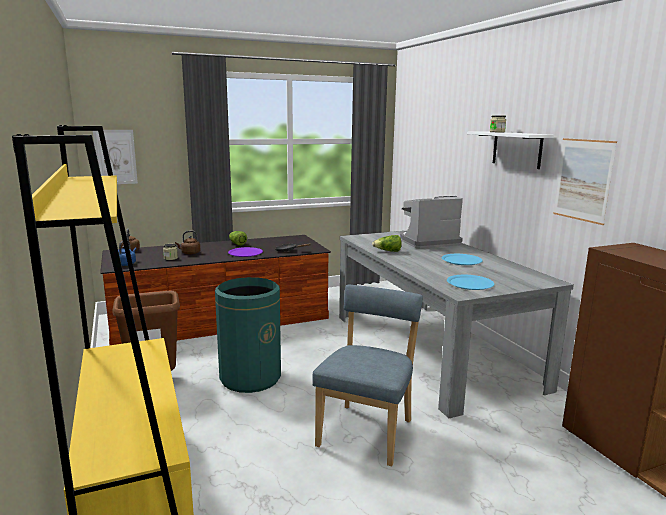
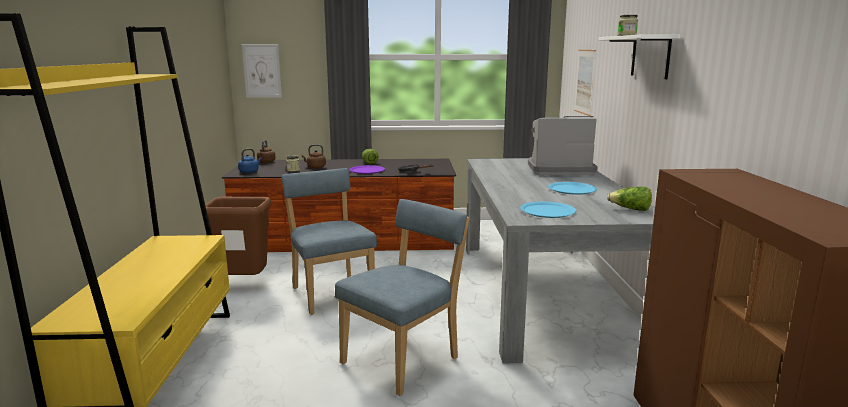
camera: 20 degrees right, 0 degrees up
(250, 377) = (331, 293): green trash can -> blue chair
(388, 251) = (498, 175): lettuce -> lettuce (630, 209)
(583, 180) = (702, 90): picture -> picture (585, 82)

